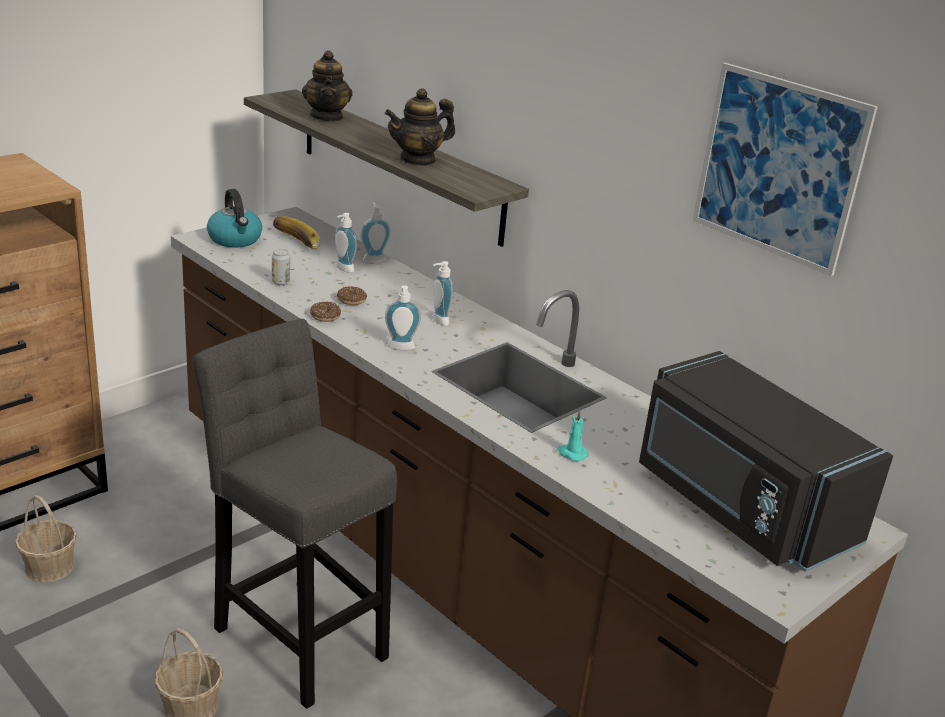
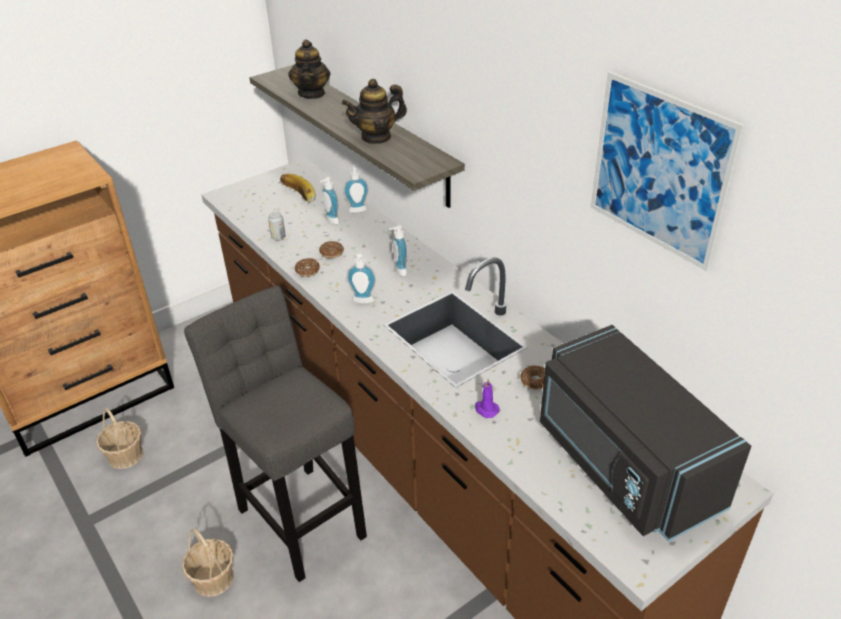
camera: 10 degrees right, 10 degrees up
(235, 239) = (250, 195): kettle -> none
(571, 453) = (486, 409): turquoise candle -> purple candle
(622, 428) = (535, 381): none -> donut

